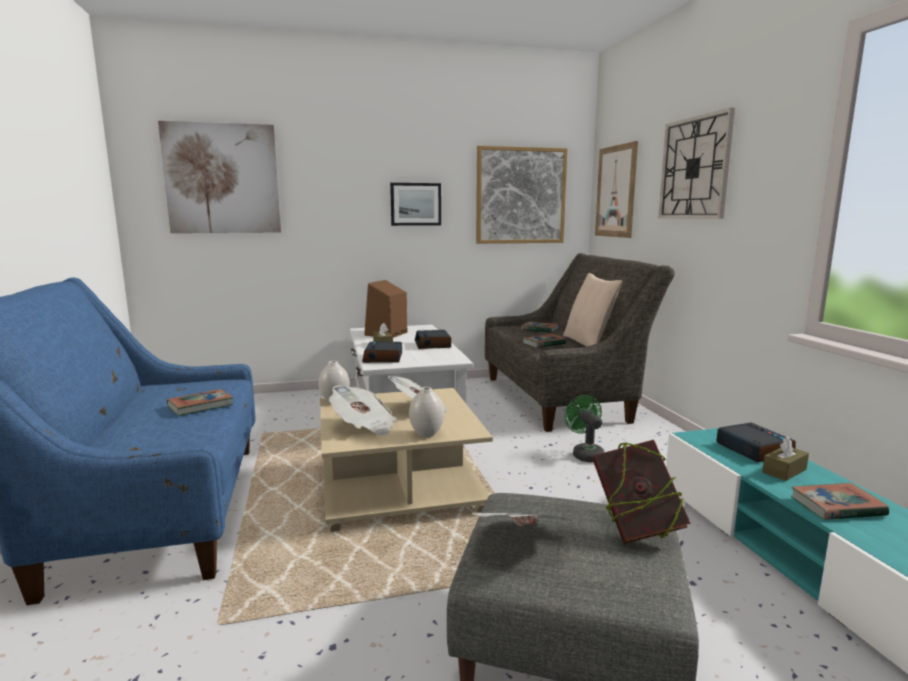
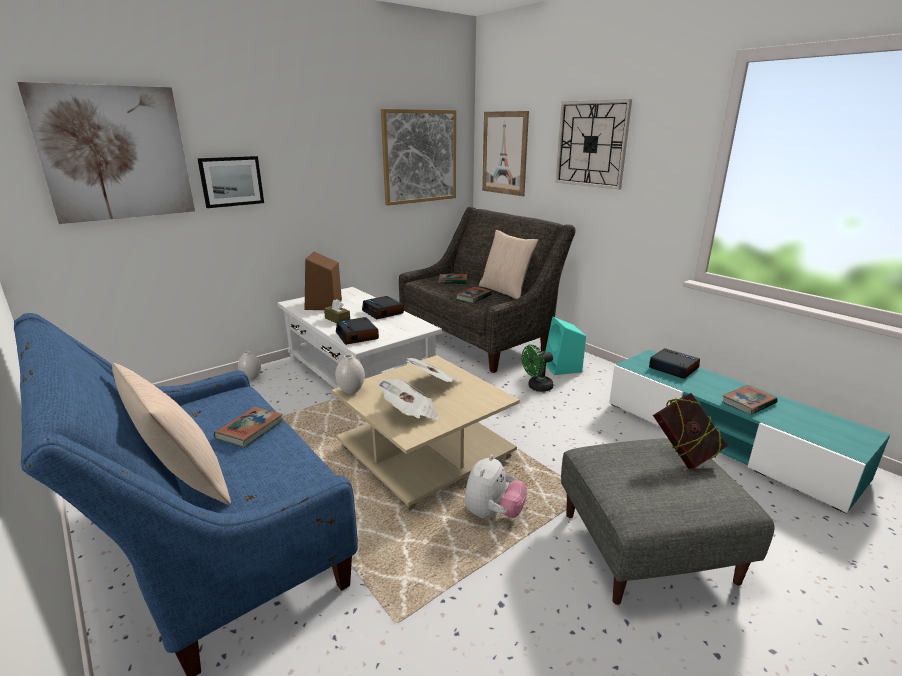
camera: 25 degrees left, 10 degrees up
(106, 429) = (184, 483): none -> beige pillow
(413, 559) = (493, 513): none -> plush toy
(415, 204) = (329, 170): picture -> picture (231, 181)
(427, 434) = (469, 409): white vase -> white vase (251, 378)
(520, 541) = (631, 486): newspaper -> none
(585, 454) = (537, 387): green fan -> green fan turned 75 degrees counterclockwise
(638, 441) = (563, 367): none -> turquoise speaker
(784, 471) = (703, 382): brown tissue box -> none

